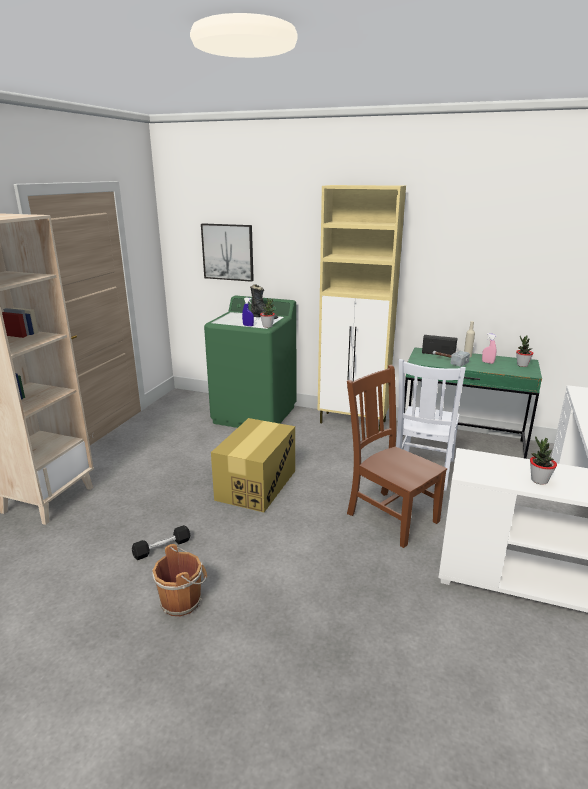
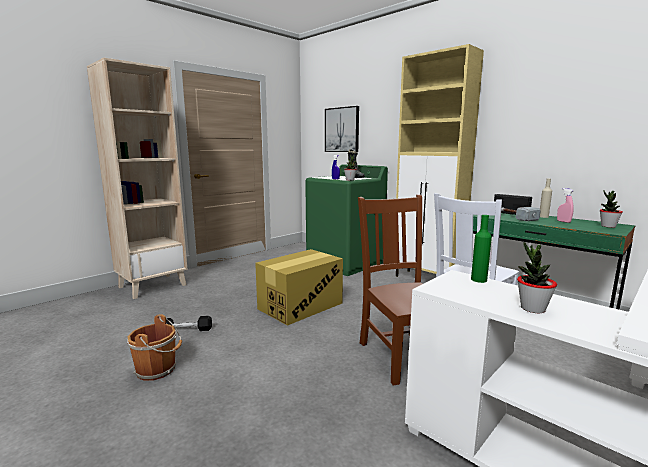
camera: 25 degrees right, 10 degrees down
(484, 456) = (478, 280): none -> green bottle

